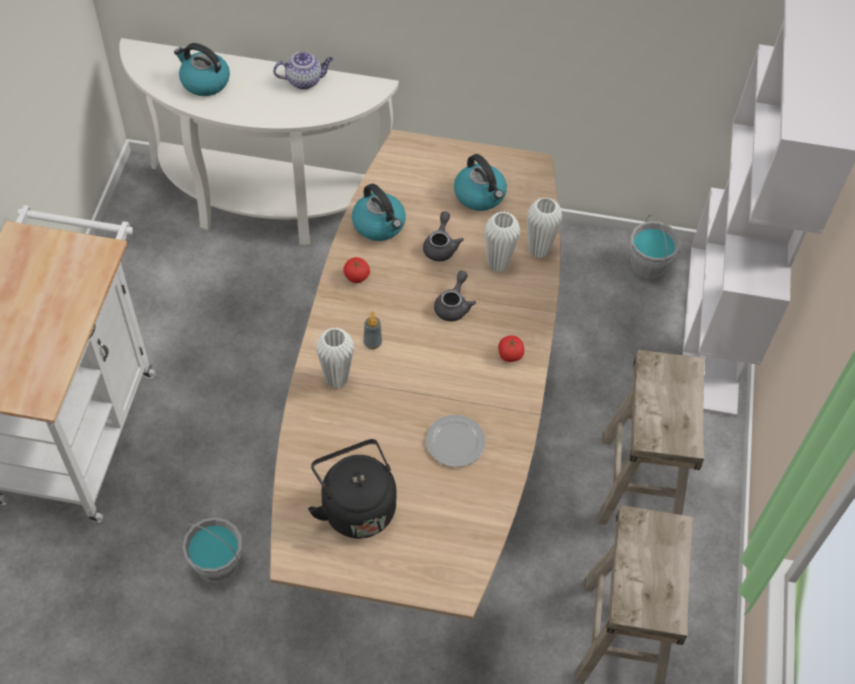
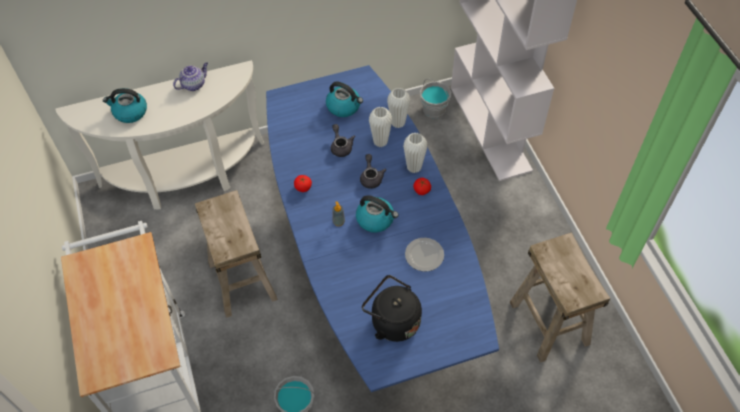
camera: 25 degrees left, 0 degrees up
(336, 379) = (331, 253): white vase -> white vase (414, 167)
(379, 225) = (296, 151): kettle -> kettle (376, 219)
(421, 441) = (371, 271): brown dining table -> blue dining table
(641, 483) = (506, 233): beige stool -> beige stool (243, 280)

